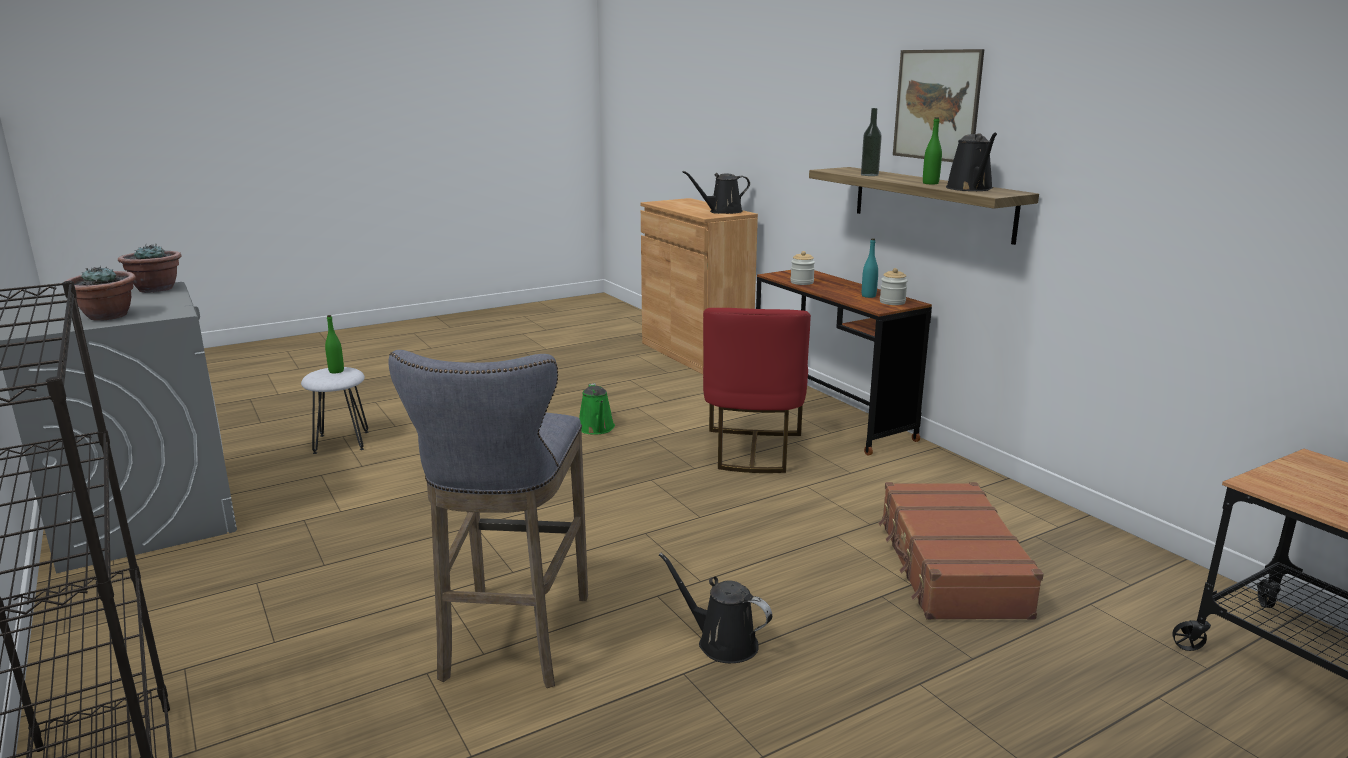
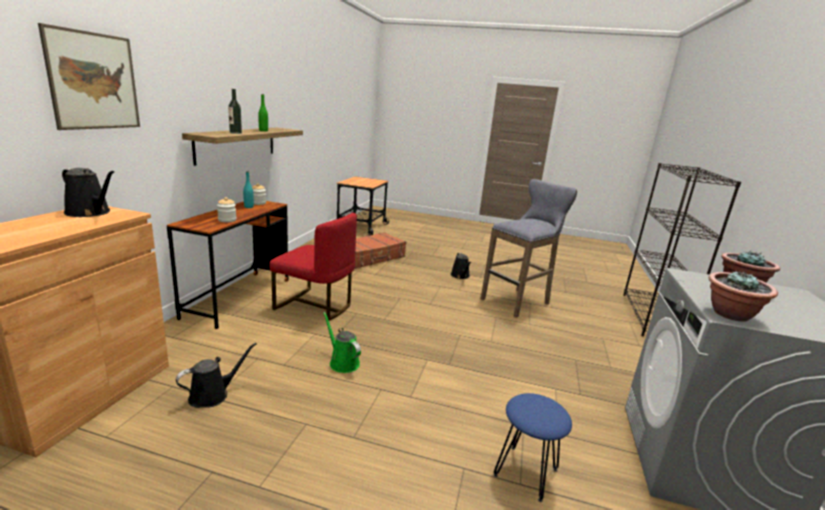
camera: 135 degrees left, 0 degrees up
(336, 371) = (534, 410): green bottle -> none
(341, 442) = (526, 472): white stool -> blue stool
(597, 429) = (342, 362): green watering can -> green watering can turned 75 degrees counterclockwise
(752, 451) = (315, 305): red chair -> red chair turned 60 degrees clockwise
(936, 105) = (232, 86): picture -> picture (94, 81)
(971, 189) = (277, 129): black watering can -> black watering can (212, 395)

